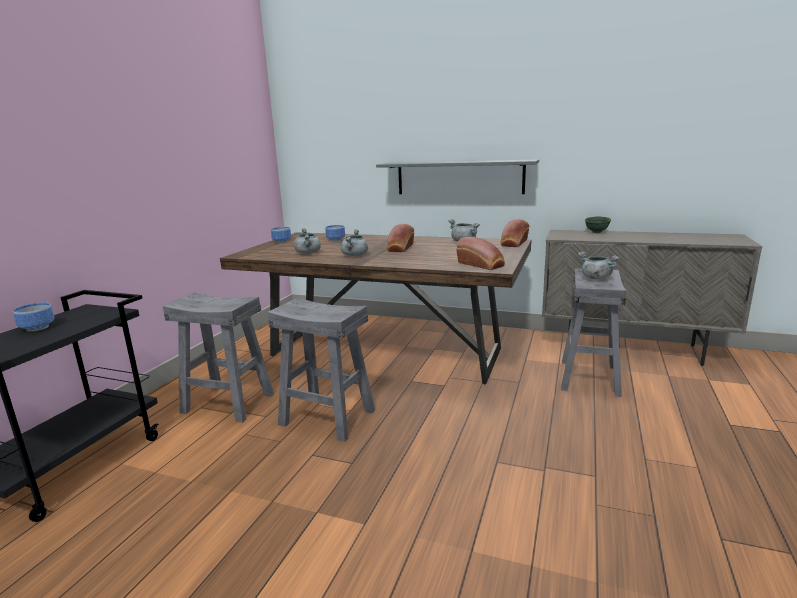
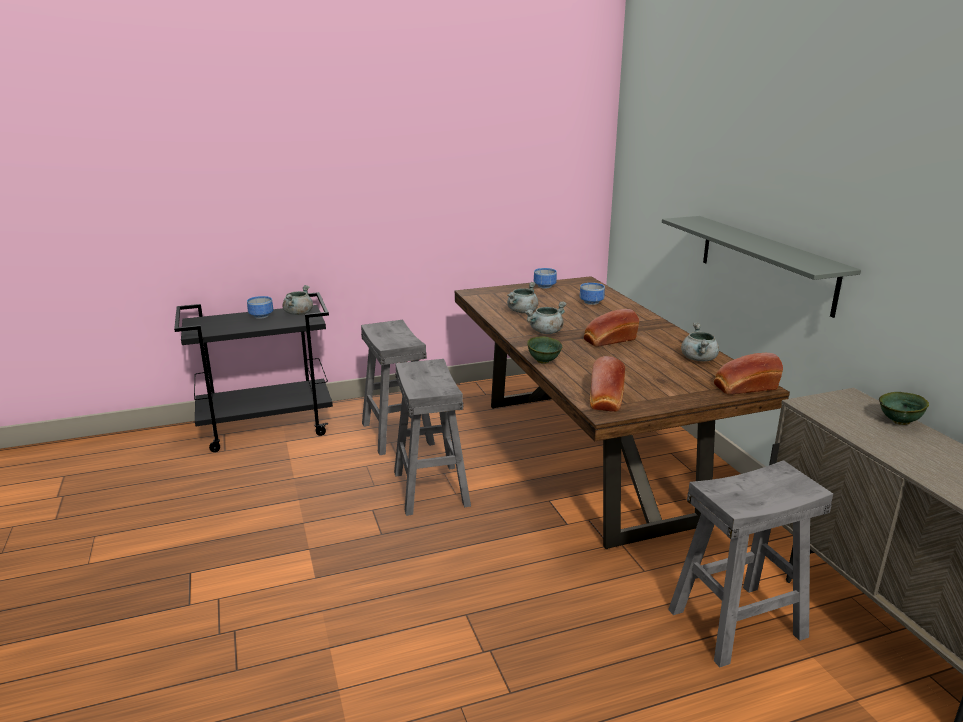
camera: 50 degrees right, 5 degrees up
(399, 264) = (544, 361): none -> green bowl
(595, 278) = (765, 485): grey cooking pot -> grey cooking pot (298, 313)

